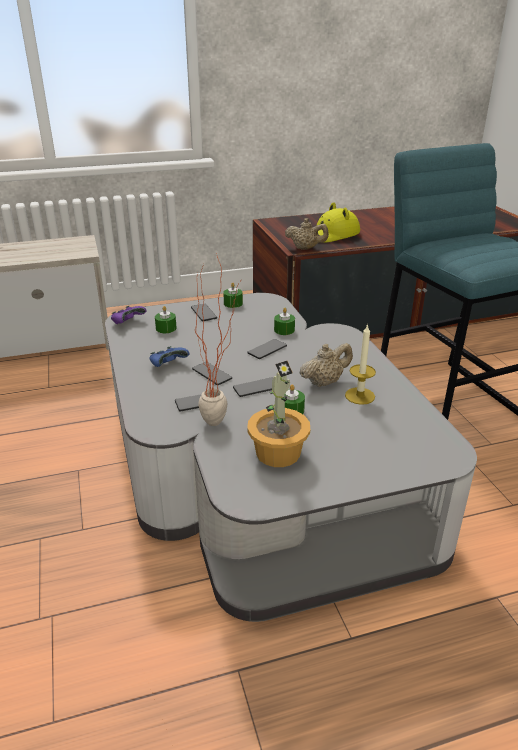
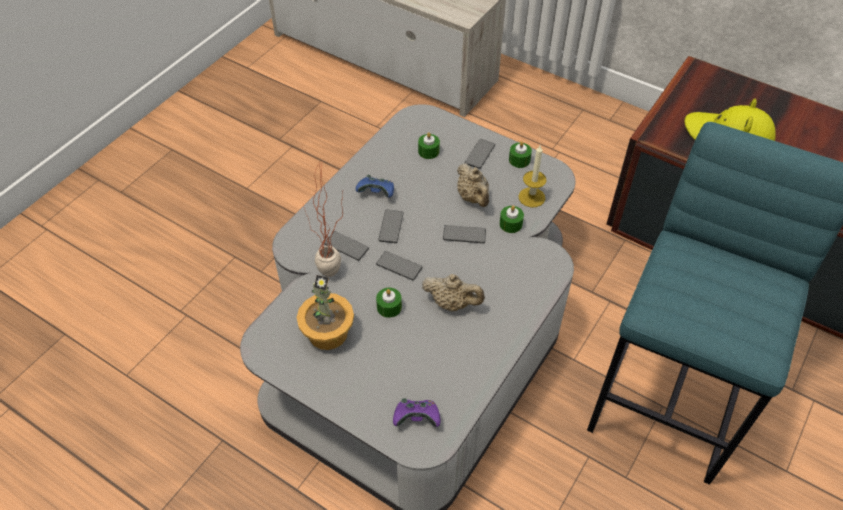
camera: 50 degrees right, 20 degrees up
(128, 322) = (412, 124): purple game controller -> purple game controller (417, 418)
(306, 248) = (665, 139): beige teapot -> beige teapot (473, 198)
(360, 396) = (454, 338): candle -> candle (531, 197)

